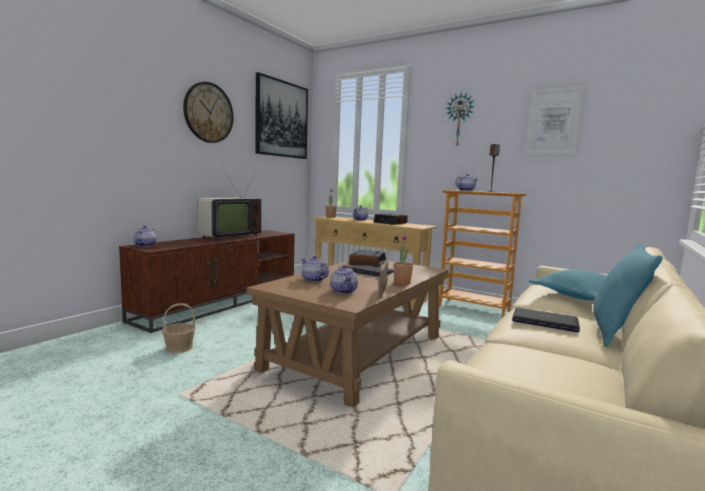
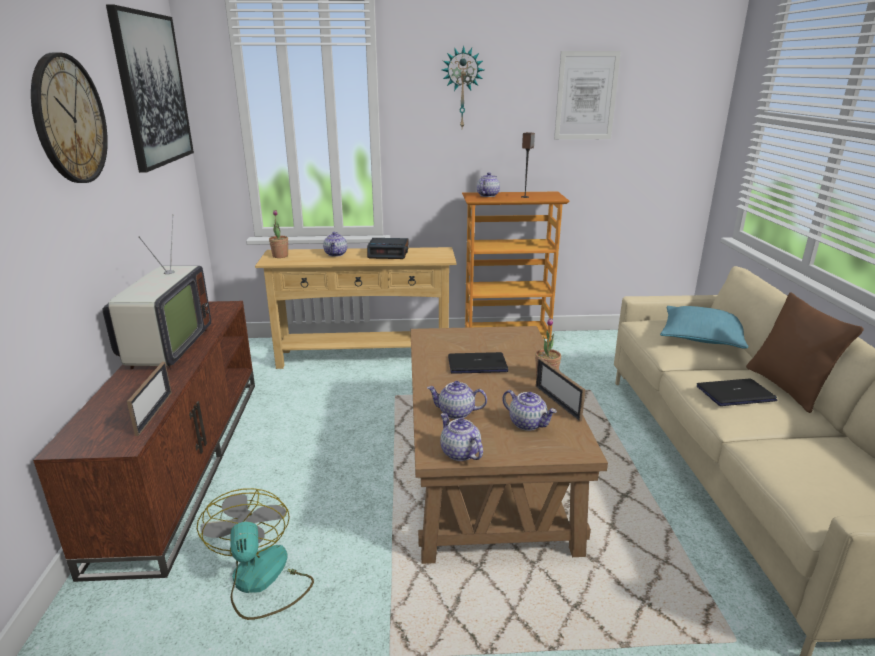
camera: 35 degrees left, 15 degrees up
(144, 245) = (83, 437): teapot -> teapot (459, 453)
(179, 348) = (261, 581): basket -> fan
(180, 246) = (154, 413): none -> picture frame
(367, 263) = (441, 343): alarm clock -> none
(615, 333) = (787, 388): turquoise pillow -> brown pillow

